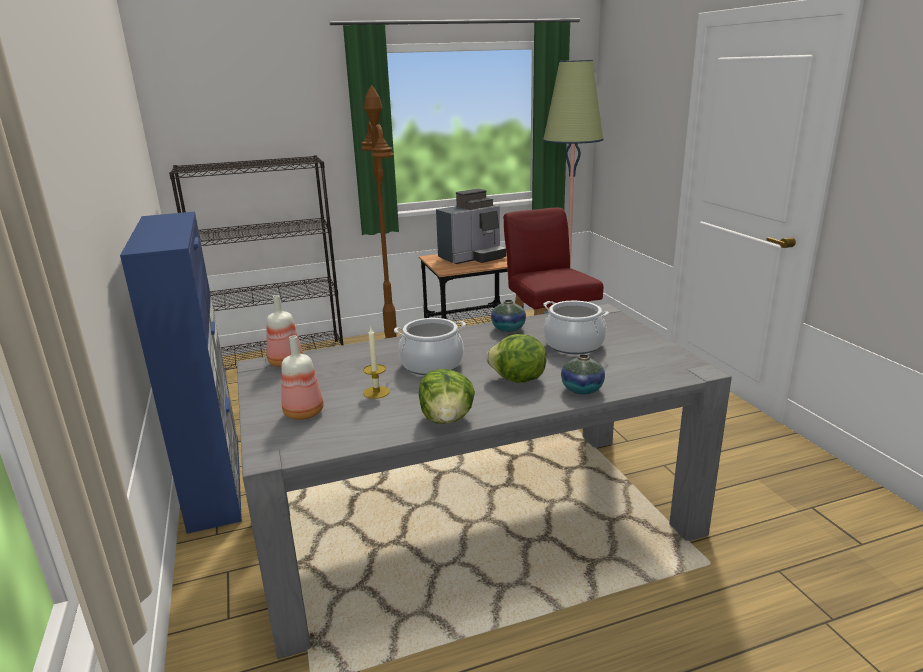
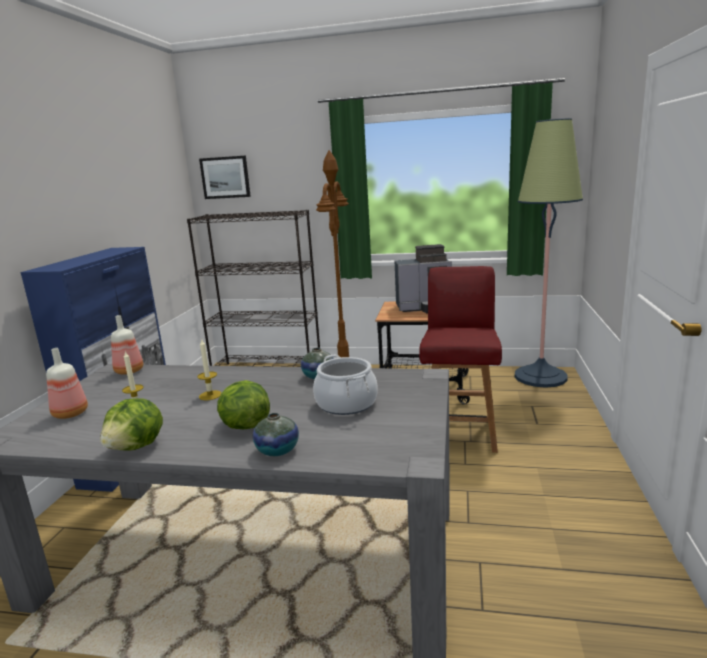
camera: 30 degrees right, 5 degrees down
(199, 115) = (225, 177): none -> picture
(431, 364) = (210, 395): cooking pot -> candle

